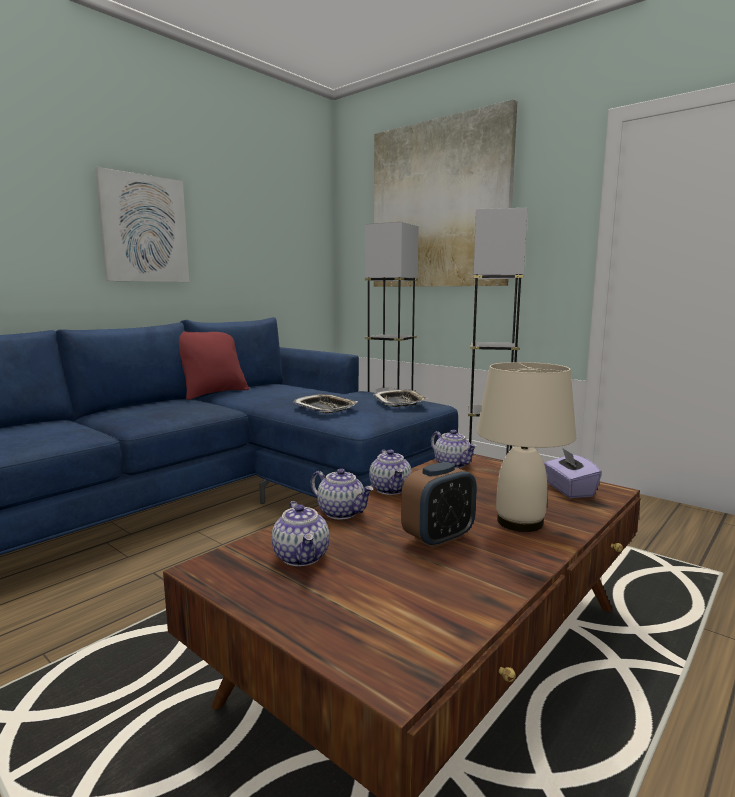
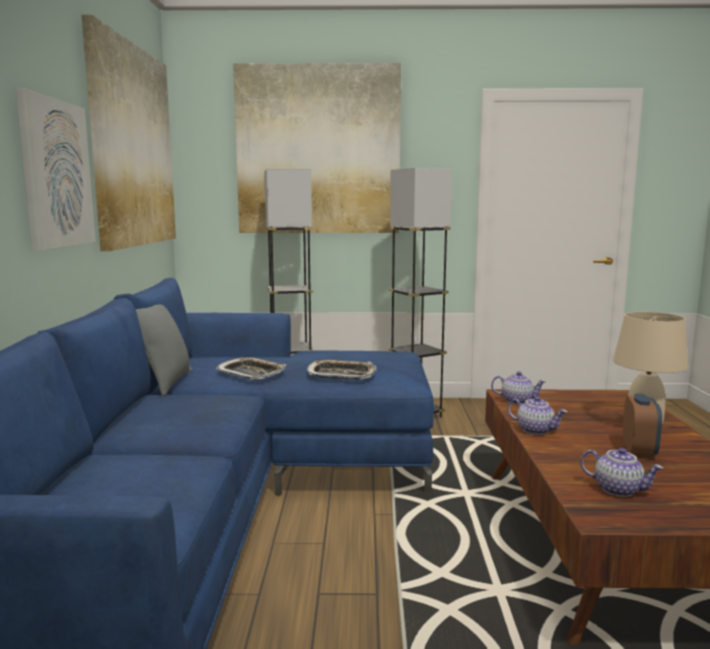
camera: 40 degrees left, 0 degrees up
(214, 393) = (166, 382): red pillow -> grey pillow
(266, 213) = (132, 147): none -> picture
(342, 513) = (556, 455): teapot -> none
(400, 402) = (379, 356): tray -> tray (251, 373)
(569, 490) = (613, 400): purple tissue box -> none

